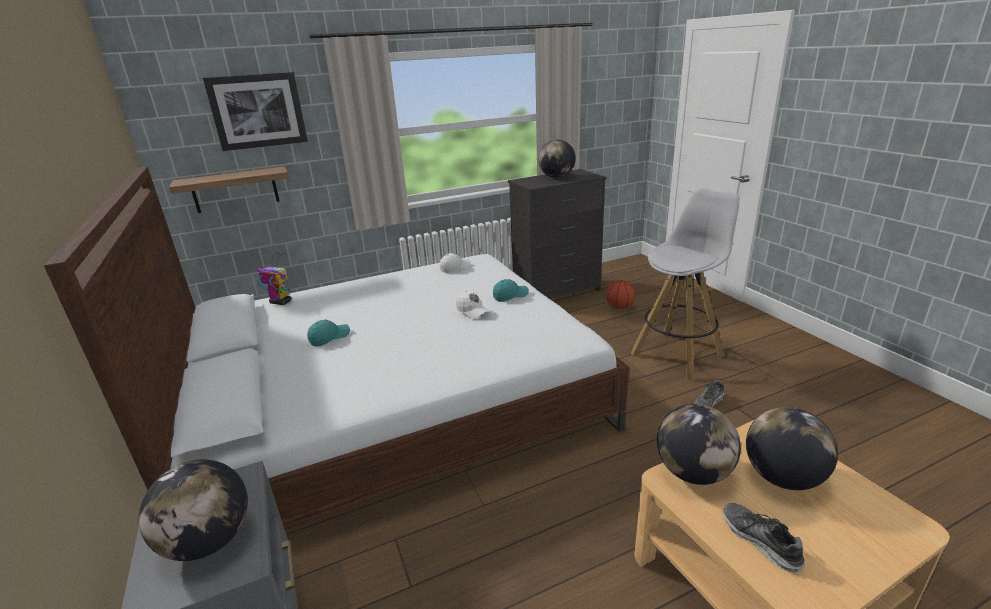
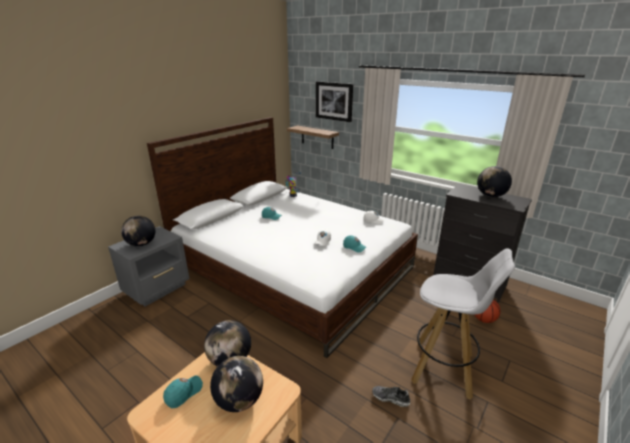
camera: 60 degrees right, 0 degrees up
(760, 541) = (183, 393): shoe -> turquoise cap

